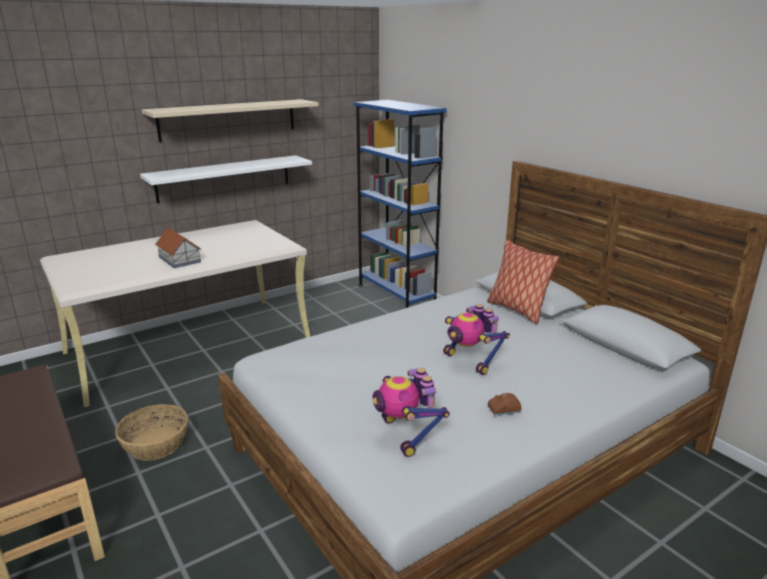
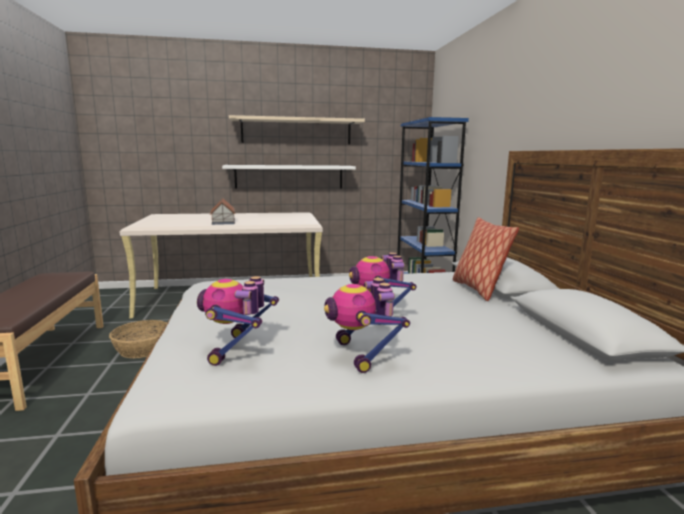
camera: 25 degrees right, 10 degrees down
(504, 411) = (362, 355): brown toy car -> toy robot

